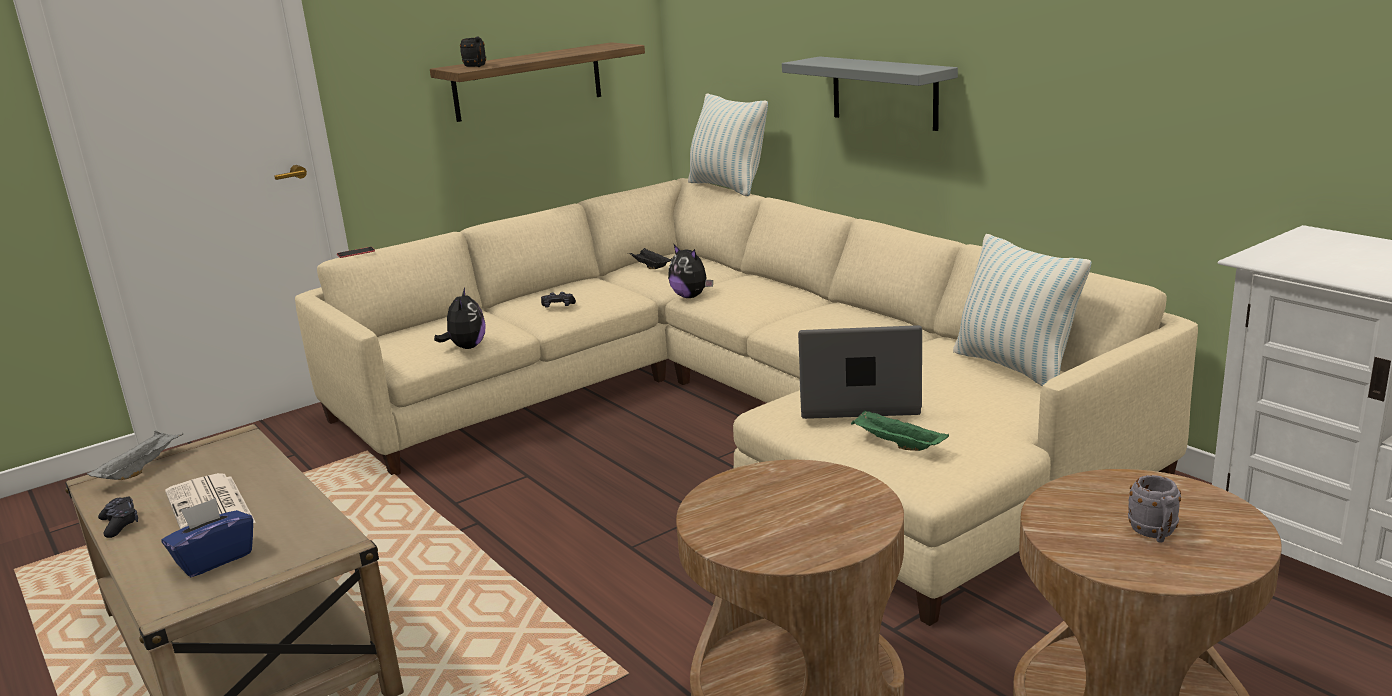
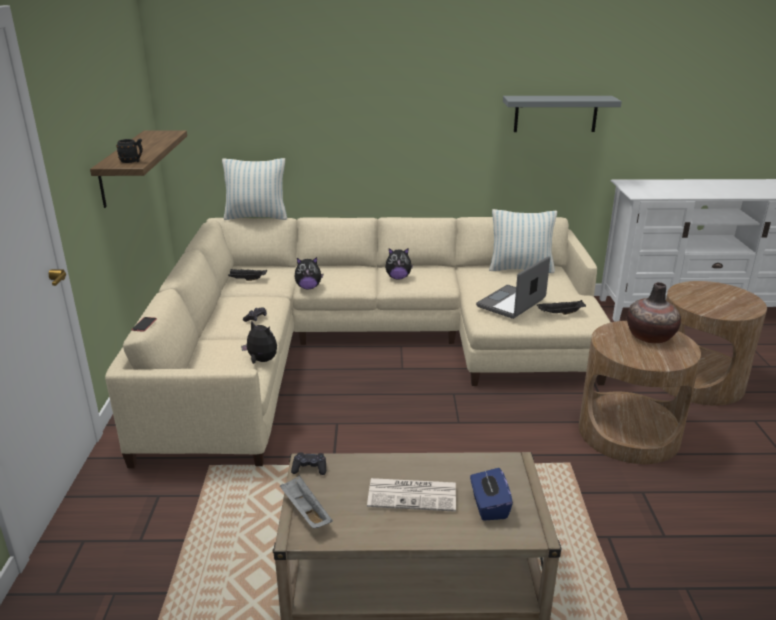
camera: 55 degrees left, 5 degrees up
(120, 524) = (390, 535): black game controller -> black game controller (309, 468)
(807, 318) = (398, 278): none -> plush toy
(825, 507) = (649, 337): none -> vase
(884, 92) = (376, 144): grey shelf -> grey shelf (555, 113)
(896, 444) = (560, 314): green tray -> black tray
(1155, 534) = (724, 300): grey mug -> none

